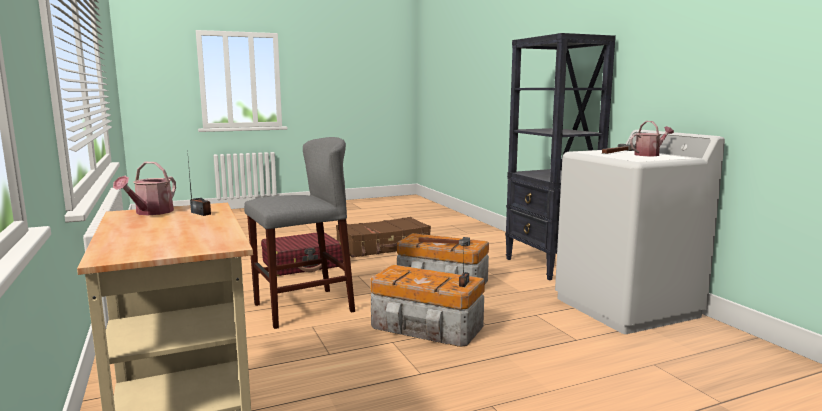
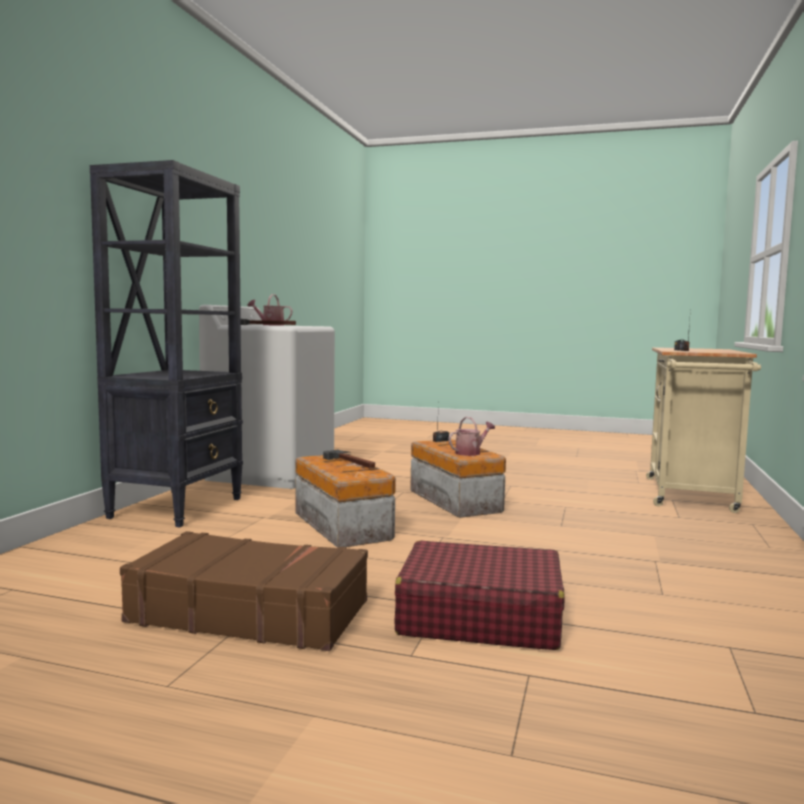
camera: 140 degrees left, 5 degrees down
(151, 212) = (718, 352): watering can -> watering can (470, 453)
(303, 308) = (554, 543): grey stool -> none

